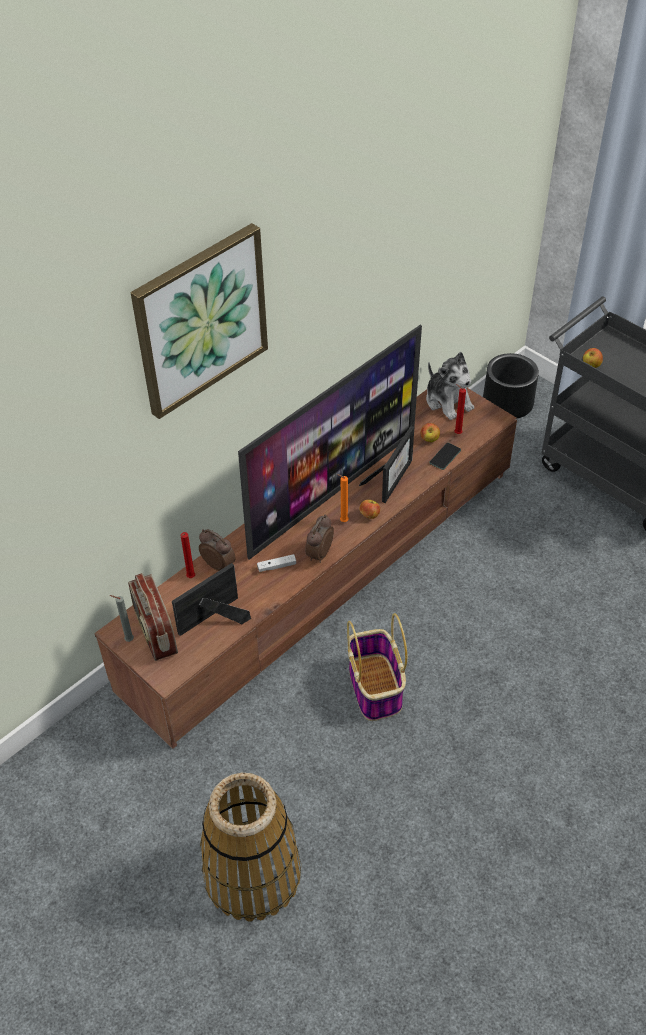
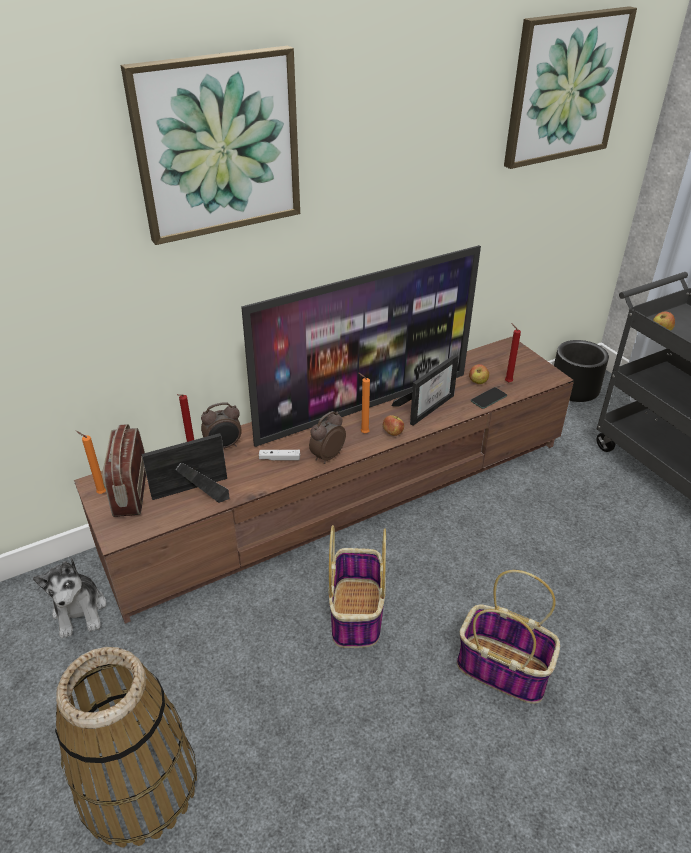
camera: 15 degrees right, 10 degrees down
(127, 640) = (100, 493): grey candle -> orange candle
(219, 565) = (224, 446): alarm clock -> alarm clock turned 105 degrees clockwise
(448, 401) = (507, 356): plush toy -> plush toy (80, 611)
(473, 155) = (564, 87): none -> picture
(513, 705) = (504, 669): none -> basket

